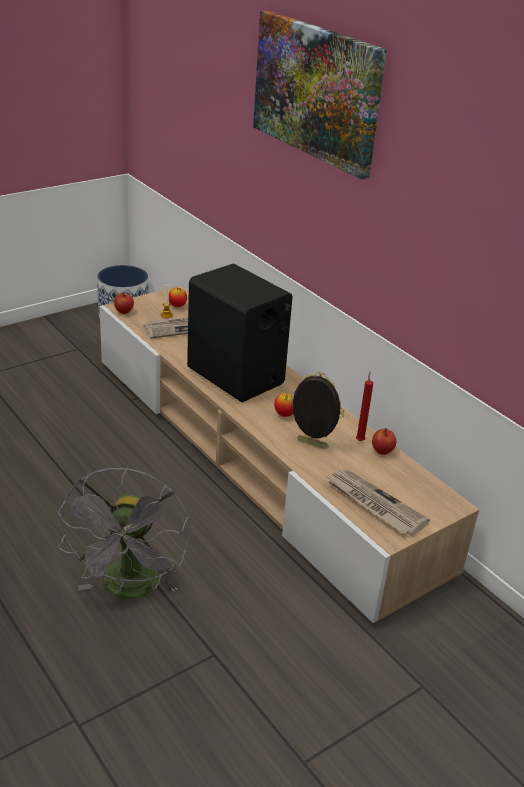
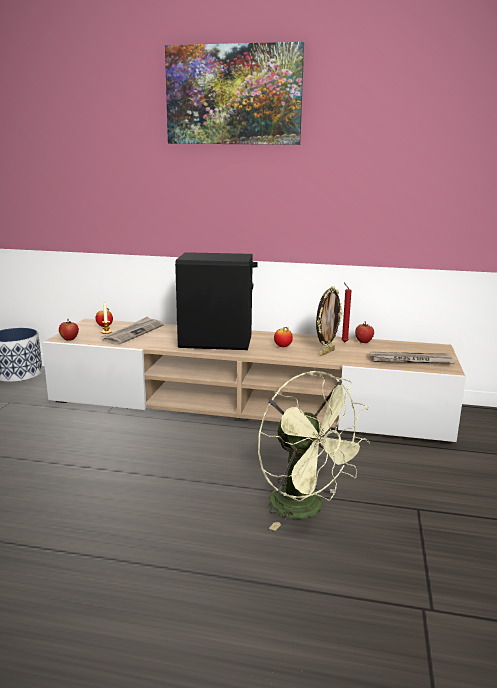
camera: 40 degrees left, 15 degrees down
(130, 590) = (306, 509): grey fan -> green fan
(311, 445) = (326, 352): picture frame -> picture frame turned 150 degrees clockwise

